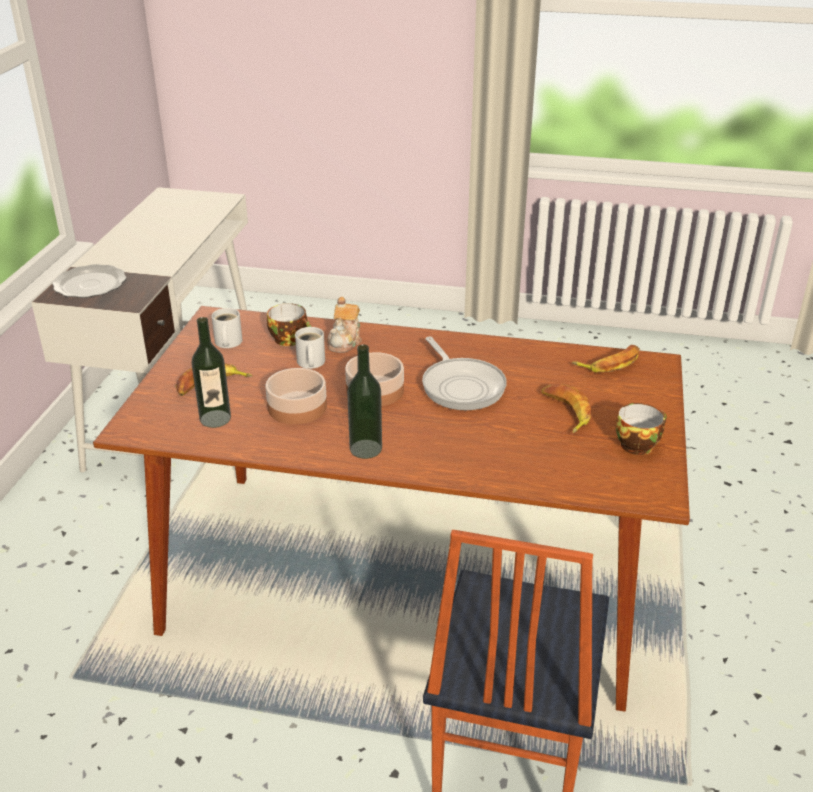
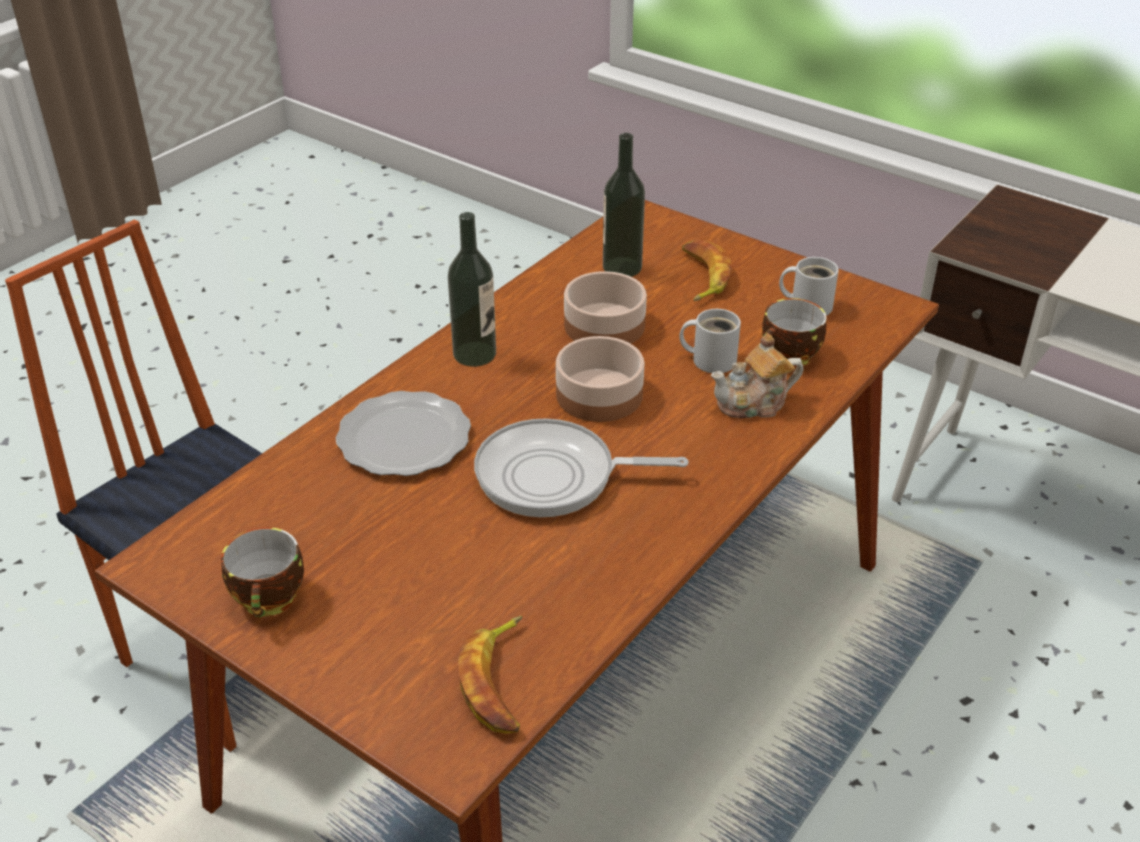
camera: 115 degrees right, 5 degrees up
(91, 285) = (1037, 226): plate -> plate (402, 439)
(345, 341) = (754, 403): teapot -> teapot turned 60 degrees counterclockwise
(565, 412) = (407, 557): banana -> none

